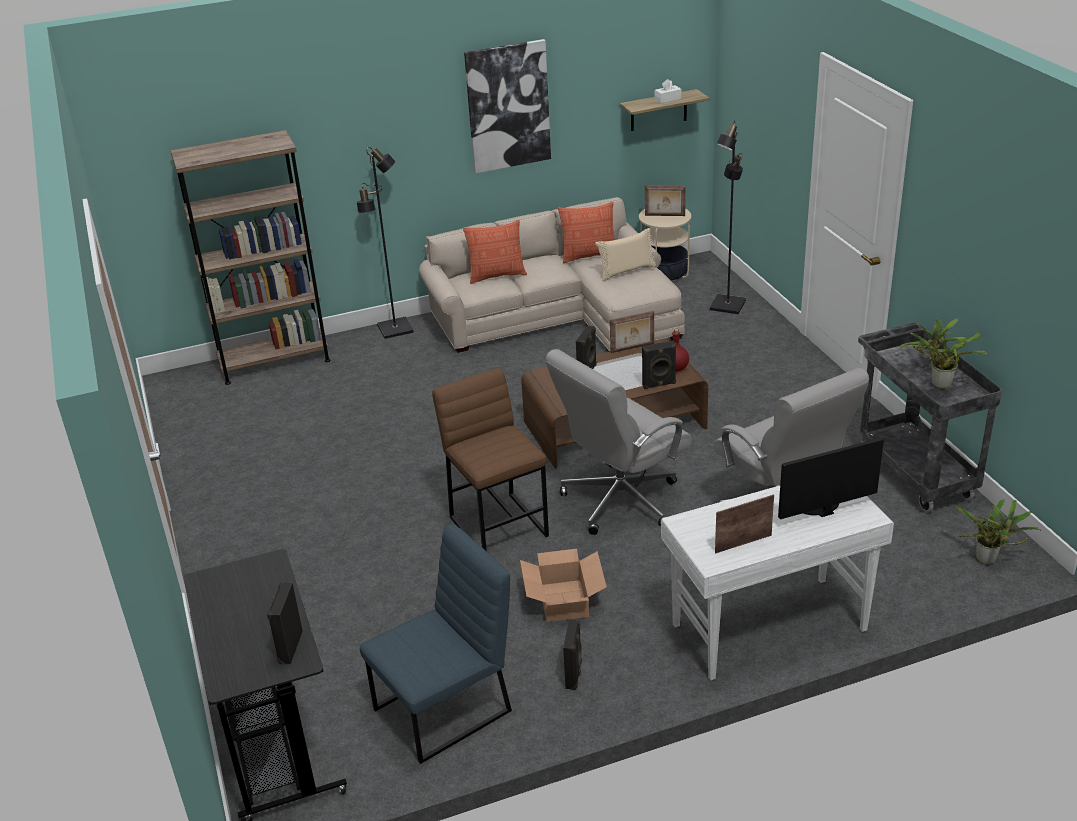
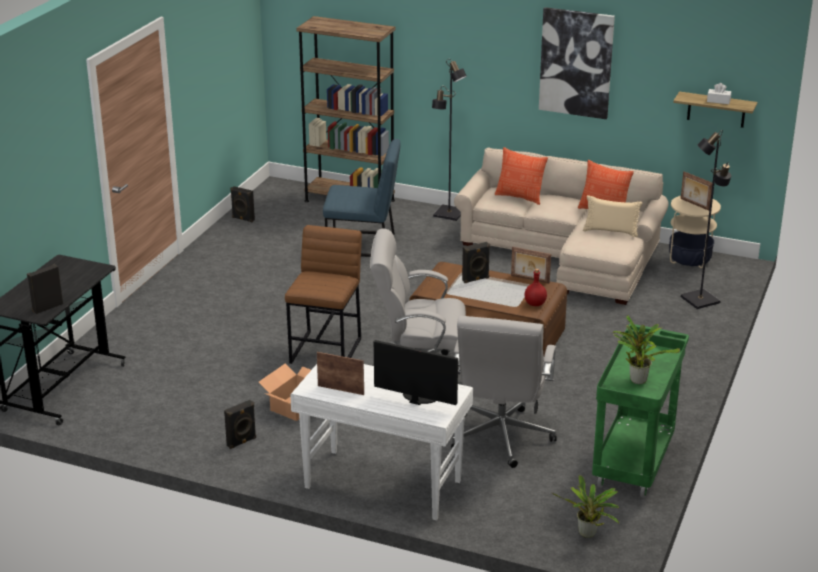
camera: 40 degrees right, 5 degrees down
(446, 708) = (158, 419): blue chair -> blue chair (363, 244)
(659, 385) = (506, 307): black speaker -> black speaker (243, 219)
(912, 473) = (634, 462): grey cart -> green cart

